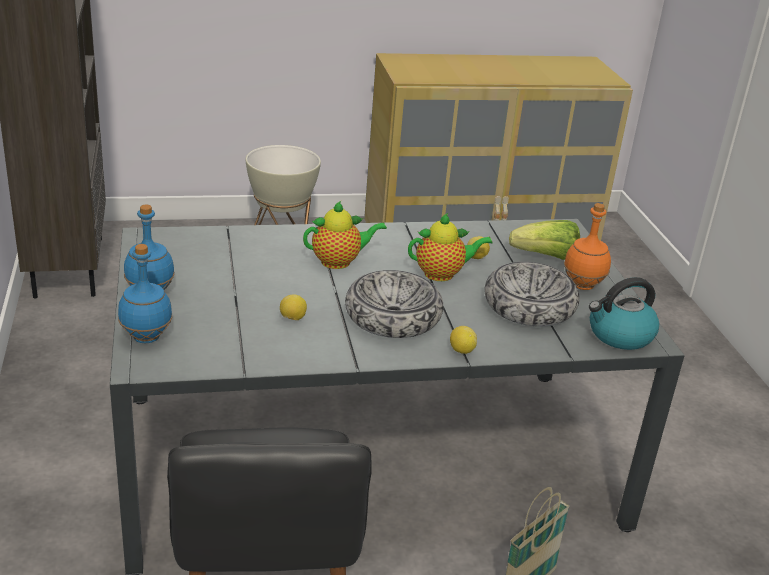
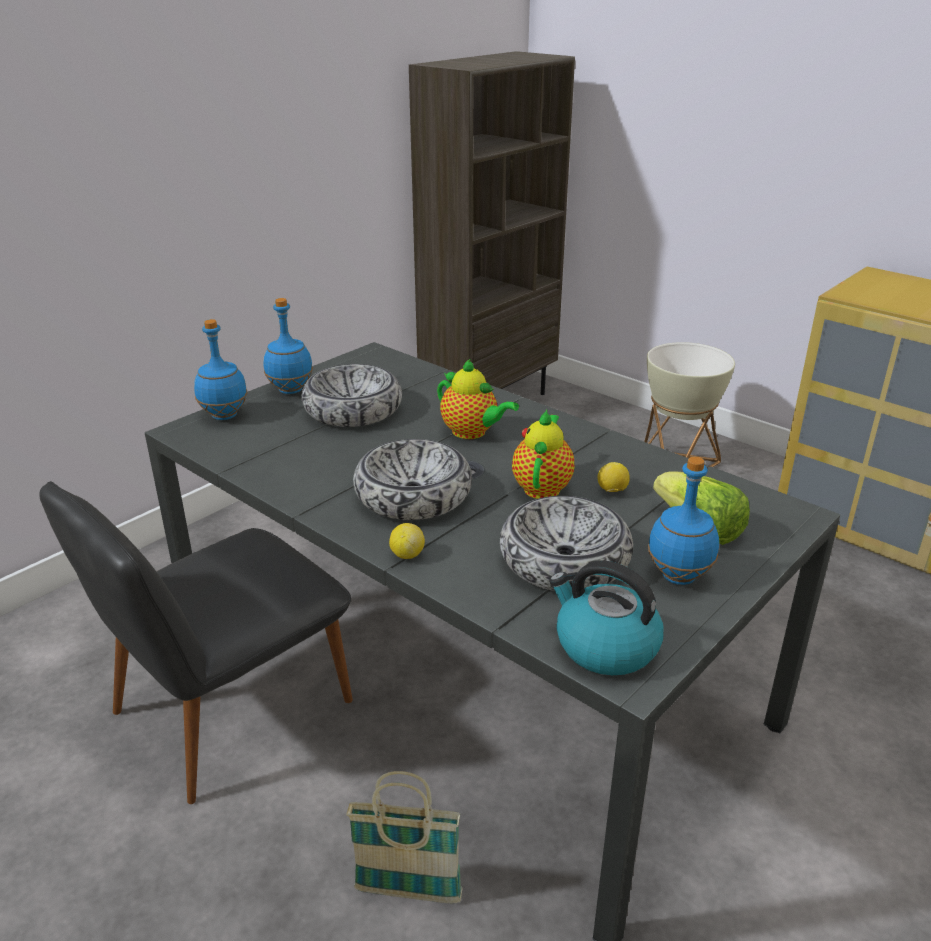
camera: 55 degrees right, 0 degrees up
(231, 284) = (353, 409): none -> bowl
(292, 318) = (338, 454): lemon -> none
(442, 274) = (542, 487): teapot -> teapot turned 120 degrees counterclockwise
(582, 285) = (678, 576): orange bottle -> blue bottle

